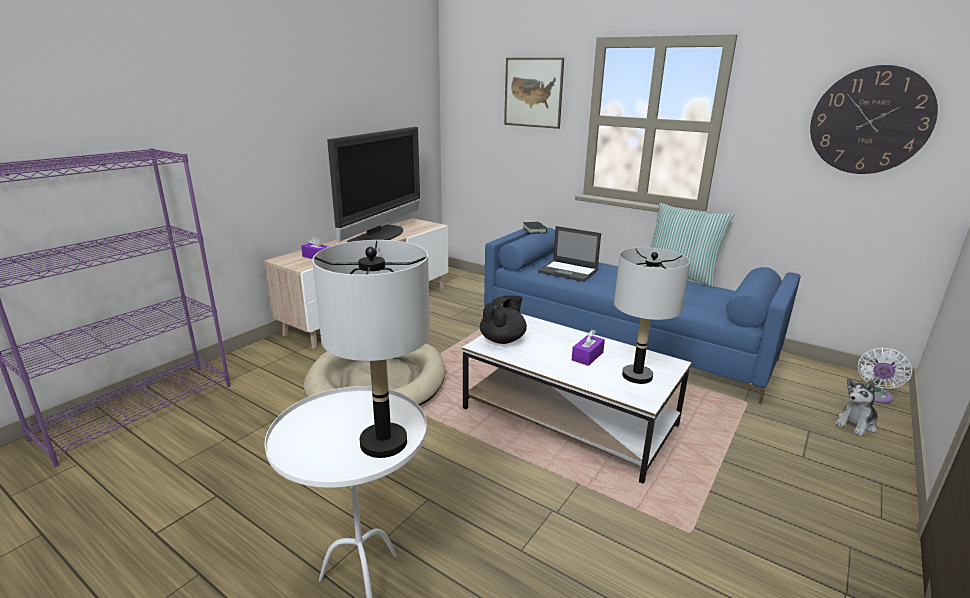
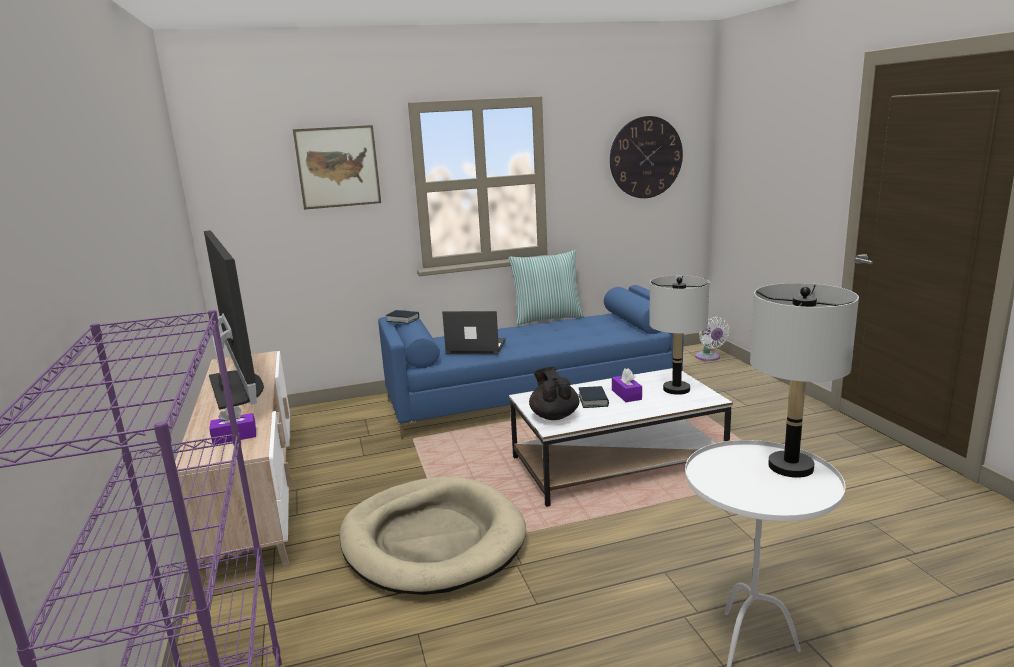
camera: 50 degrees left, 5 degrees down
(553, 346) = (593, 401): none -> book
(569, 271) = (475, 347): laptop -> laptop turned 150 degrees counterclockwise
(856, 424) = (731, 376): plush toy -> none

